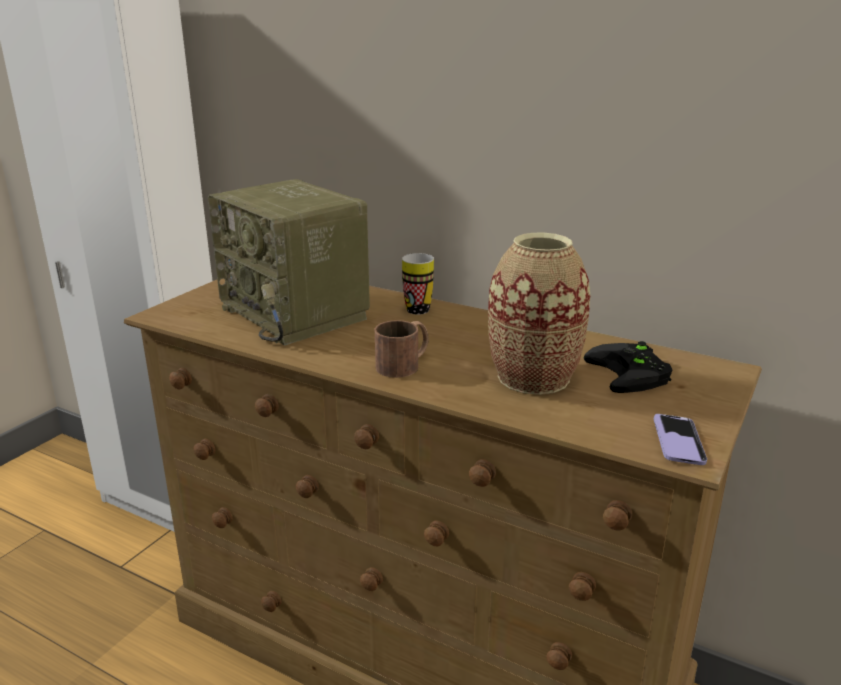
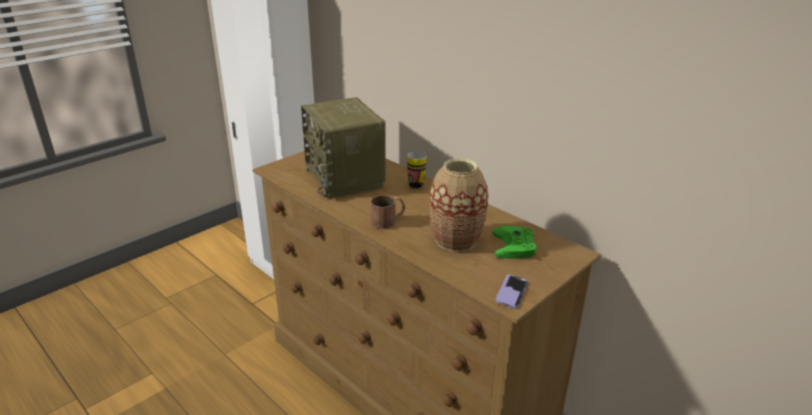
camera: 15 degrees right, 5 degrees up
(632, 374) = (516, 247): black game controller -> green game controller

